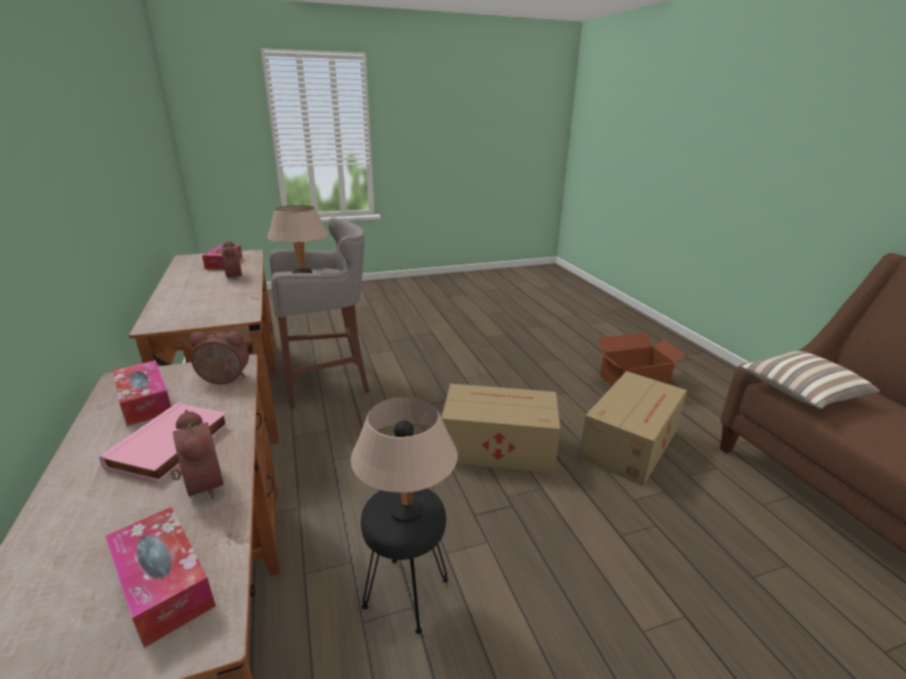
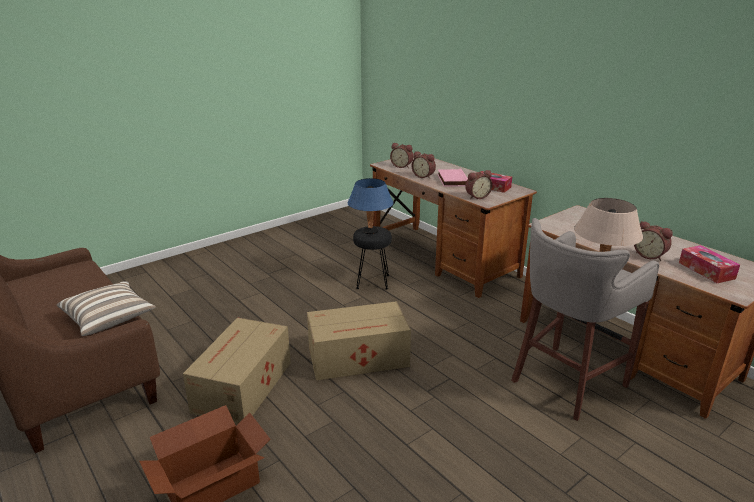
camera: 160 degrees right, 0 degrees up
(164, 584) = (402, 166): tissue box -> alarm clock
(406, 511) = (370, 231): beige table lamp -> blue table lamp

